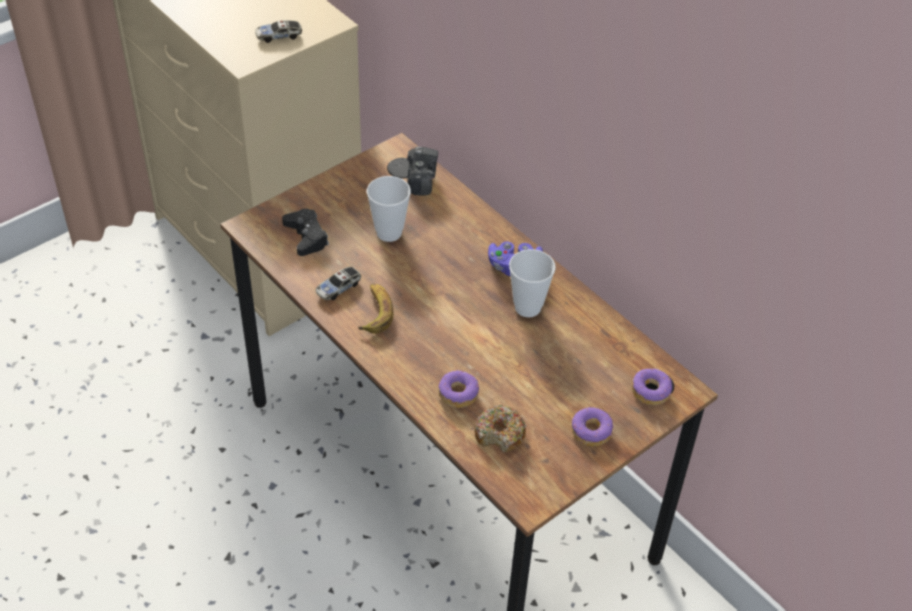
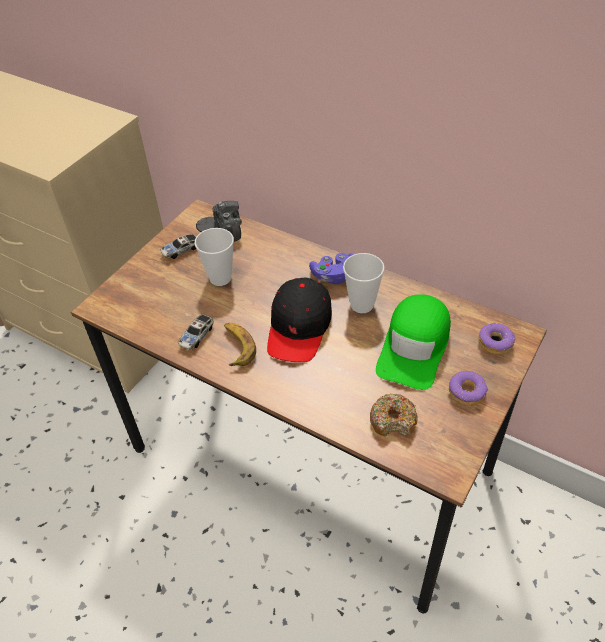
camera: 15 degrees left, 0 degrees up
(279, 36) = (73, 139): toy car -> toy car (181, 250)
(306, 237) = (151, 301): black game controller -> none
(448, 311) = (299, 328): none -> black cap
(458, 393) = (340, 395): donut -> none
(561, 369) = (414, 347): none -> green cap

